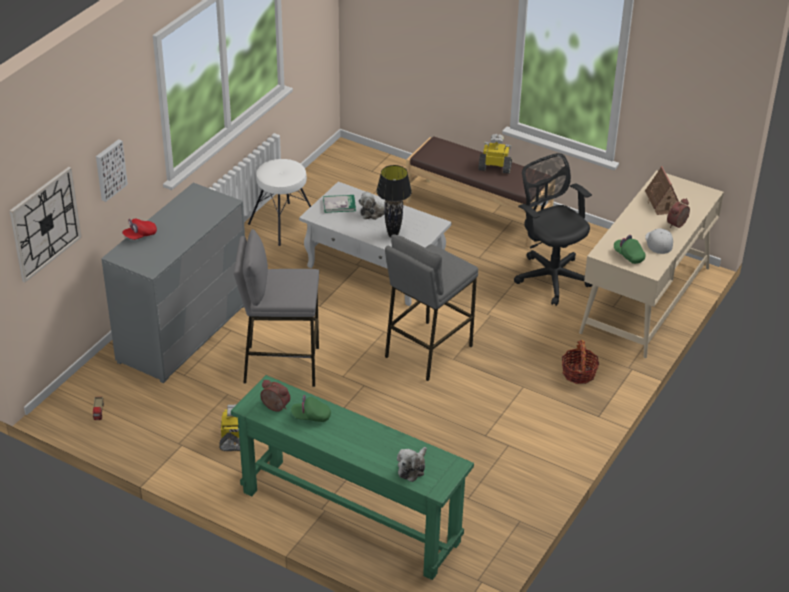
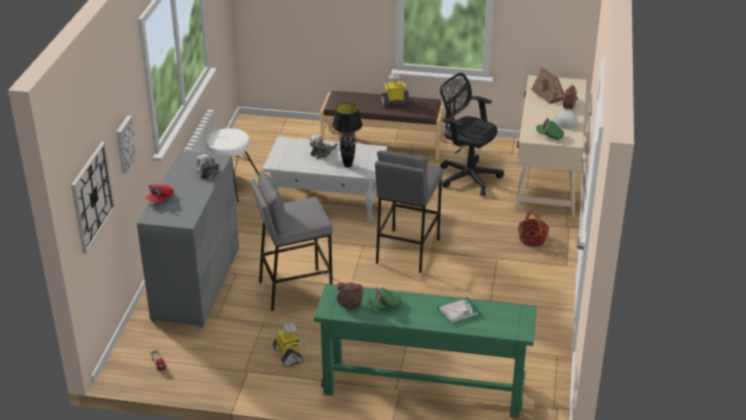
camera: 20 degrees left, 5 degrees down
(339, 205) = (290, 153): book -> book (458, 311)
(412, 468) = (492, 322): plush toy -> plush toy (208, 171)

